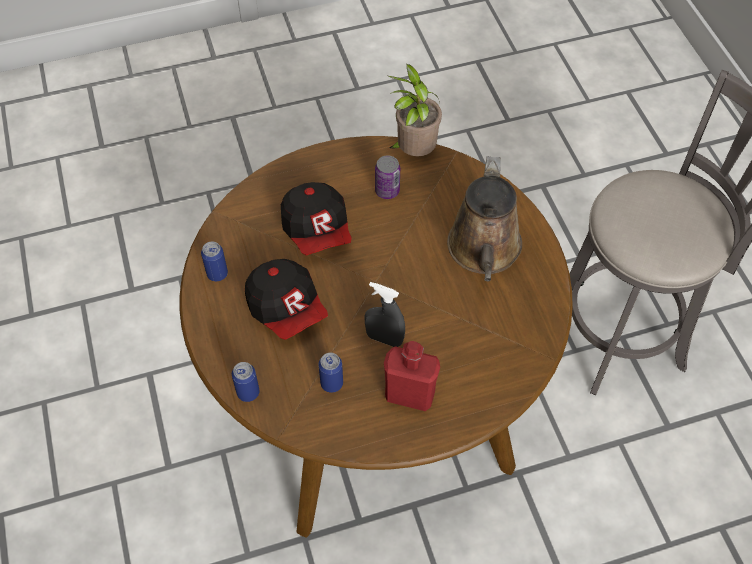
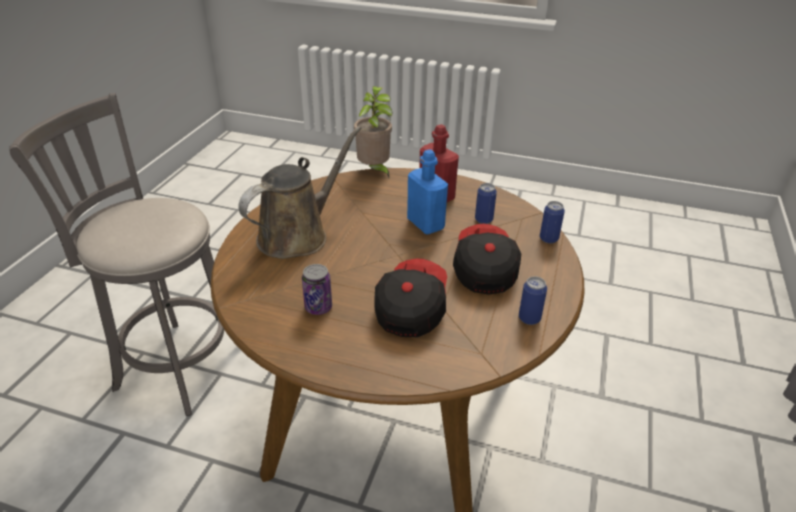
camera: 145 degrees left, 20 degrees down
(384, 339) = (425, 224): grey spray bottle -> blue bottle
(413, 152) = (255, 326): potted plant -> potted plant (374, 171)

